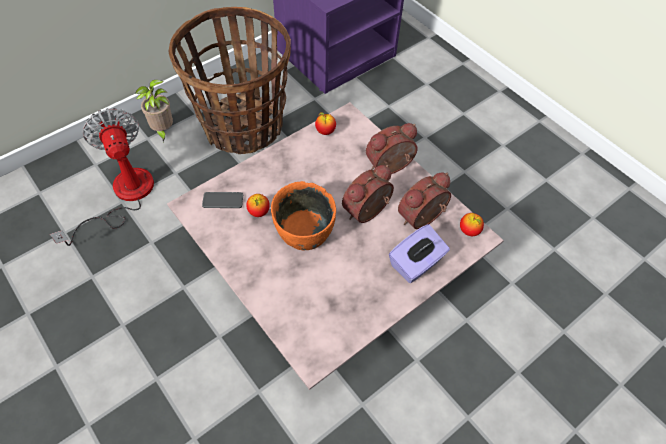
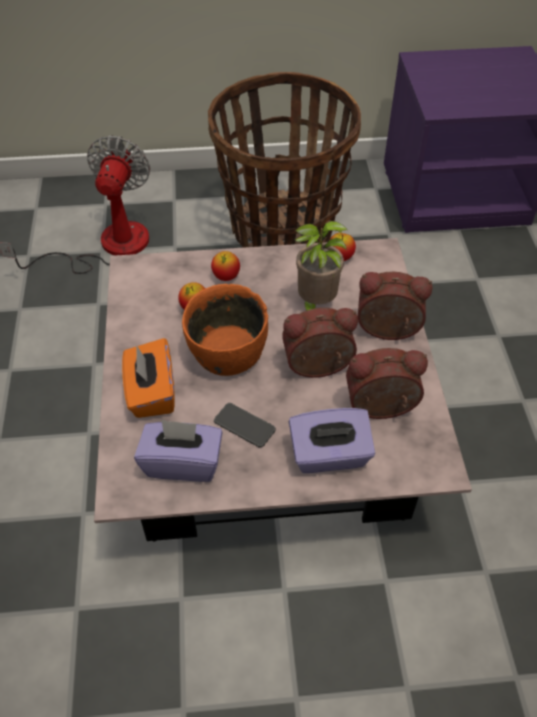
camera: 35 degrees right, 5 degrees down
(163, 131) = (194, 199): potted plant -> potted plant (315, 304)
(223, 200) = (167, 279): phone -> phone (244, 425)
(277, 285) = (151, 393): none -> orange tissue box
(334, 318) = (182, 462): none -> purple tissue box
(469, 231) = (431, 454): apple -> apple (226, 277)

